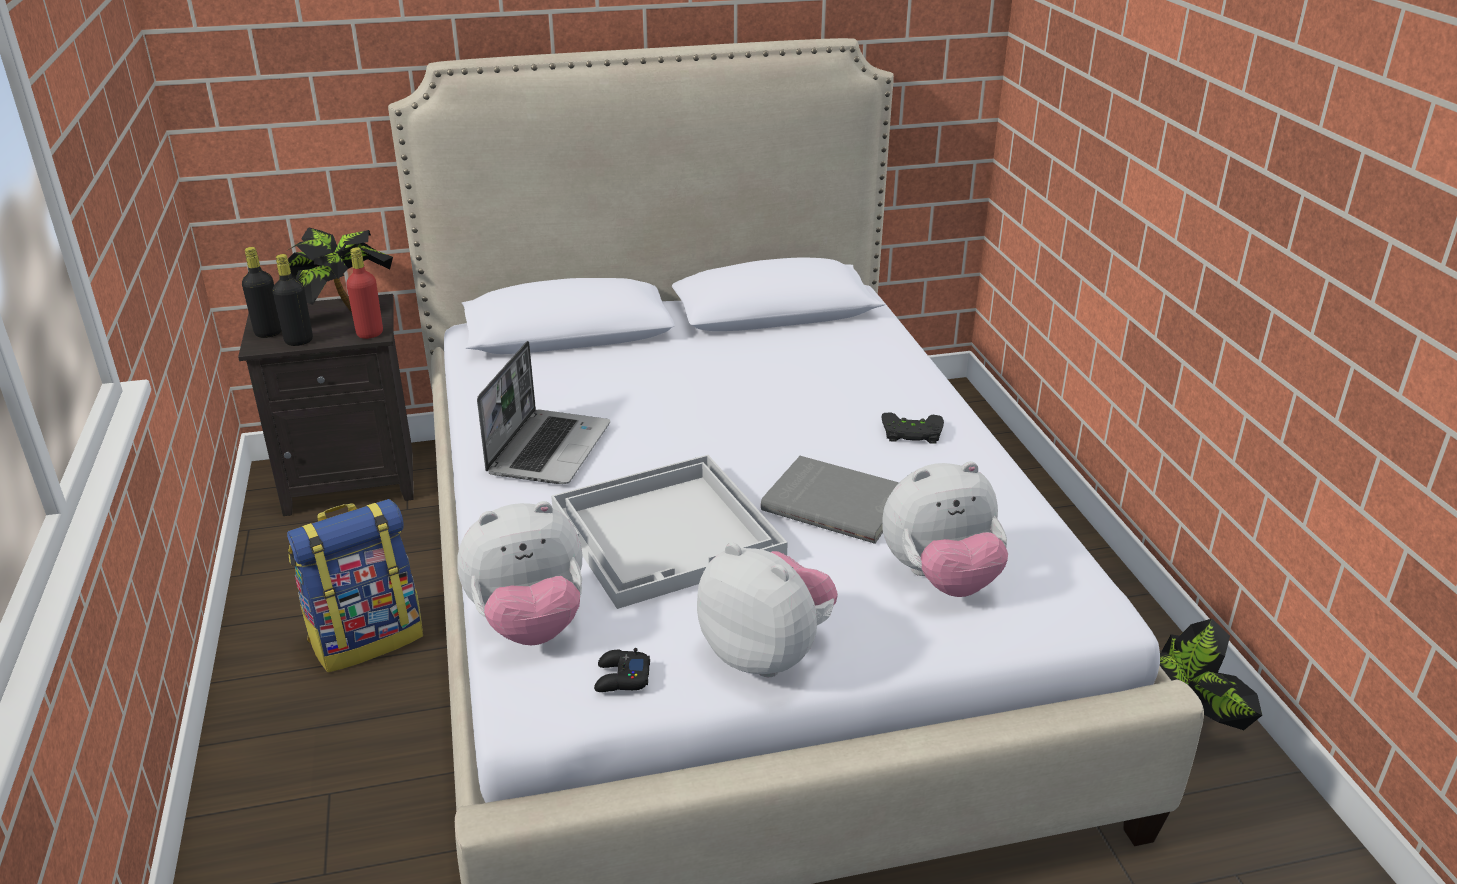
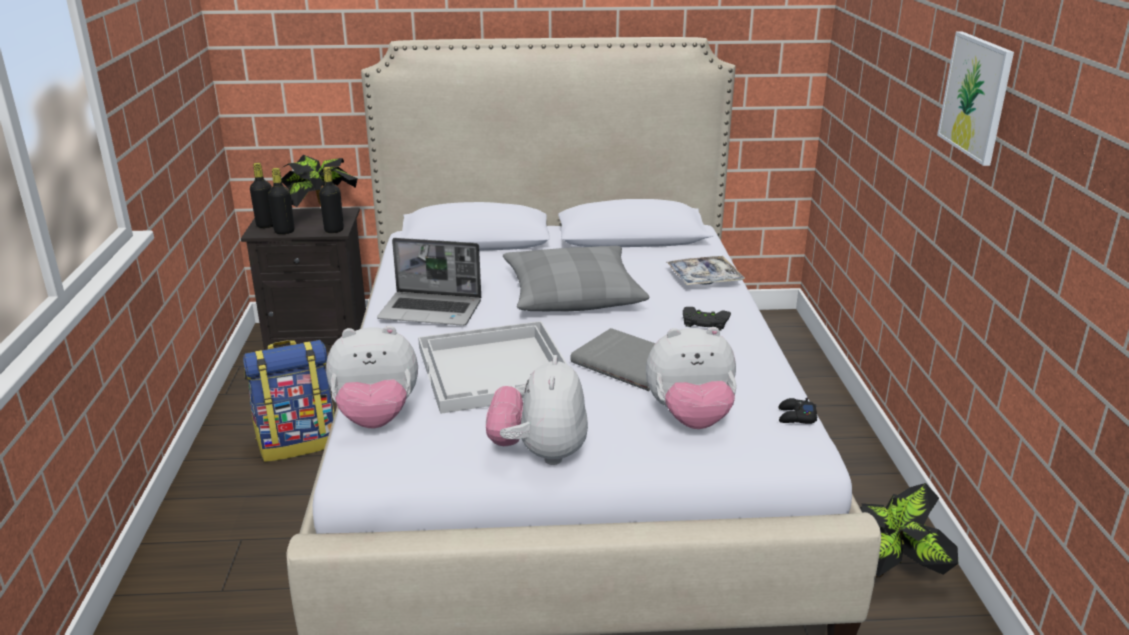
camera: 10 degrees right, 5 degrees down
(370, 333) = (334, 230): red bottle -> black bottle
(548, 448) = (432, 311): laptop -> laptop turned 75 degrees clockwise
(621, 678) = (427, 457): black game controller -> black game controller (796, 417)
(727, 404) = (572, 293): none -> grey pillow
(767, 653) = (539, 453): plush toy -> plush toy turned 135 degrees counterclockwise
(888, 367) = (704, 278): none -> tray
(1261, 132) = (976, 96): none -> picture

